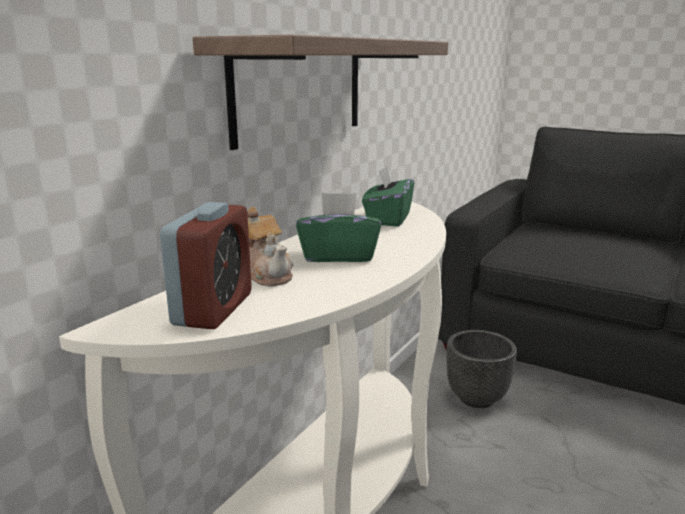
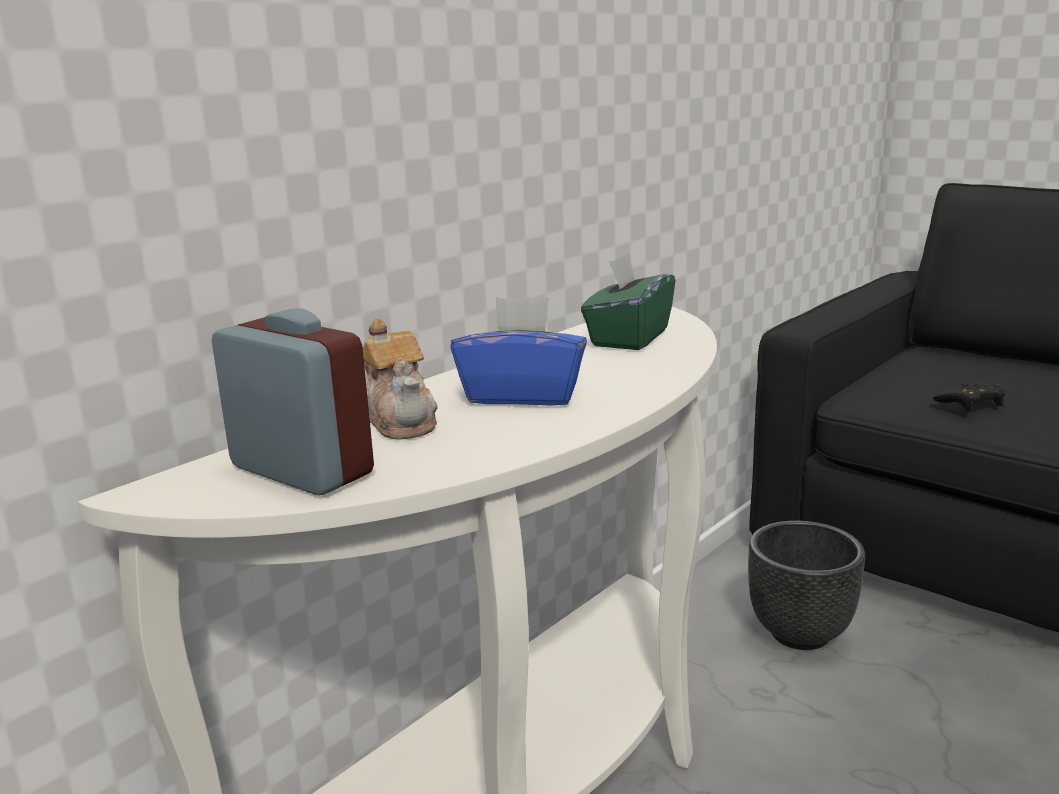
camera: 10 degrees right, 0 degrees up
(213, 309) = (301, 471): alarm clock -> alarm clock turned 75 degrees counterclockwise
(300, 89) = (482, 136): shelf -> none
(338, 255) = (523, 395): green tissue box -> blue tissue box
(570, 256) = (971, 403): none -> black game controller

